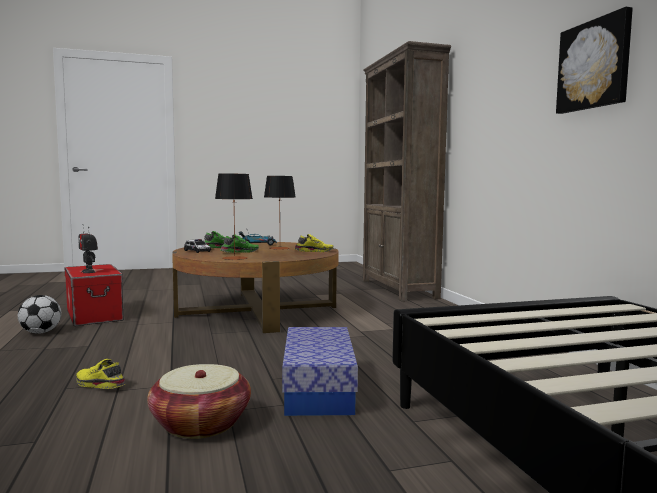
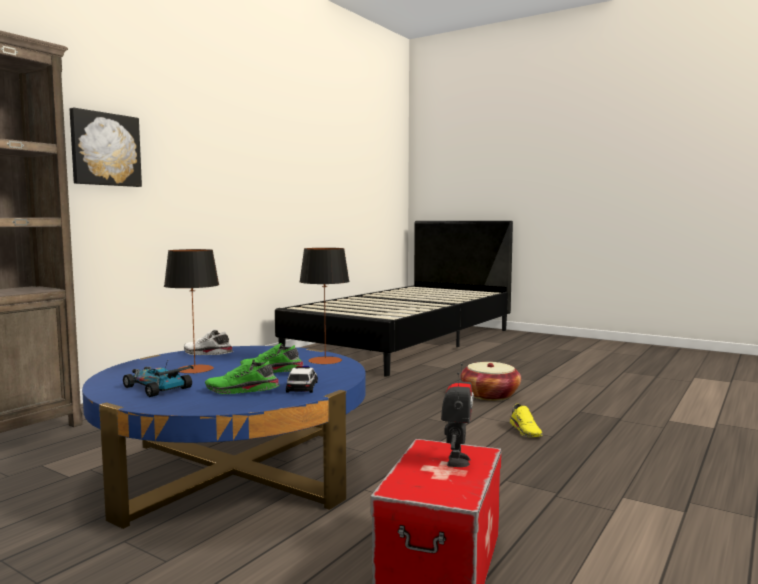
camera: 130 degrees left, 0 degrees up
(40, 332) = (553, 536): football -> none
(257, 310) = (234, 470): brown coffee table -> blue coffee table
(313, 251) = (206, 354): yellow shoe -> white shoe
(318, 389) = (403, 390): storage box -> none
(594, 65) = (229, 163): picture -> picture (105, 149)

